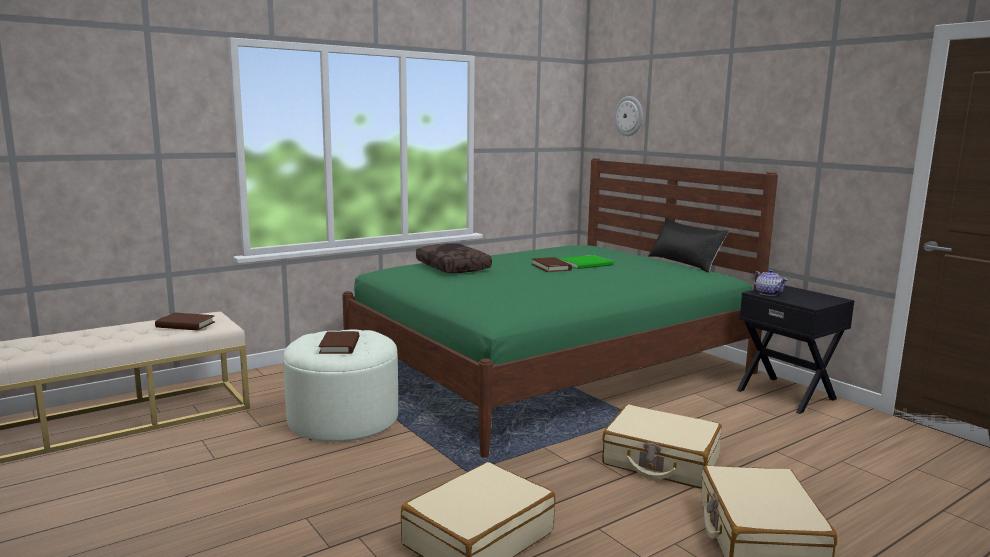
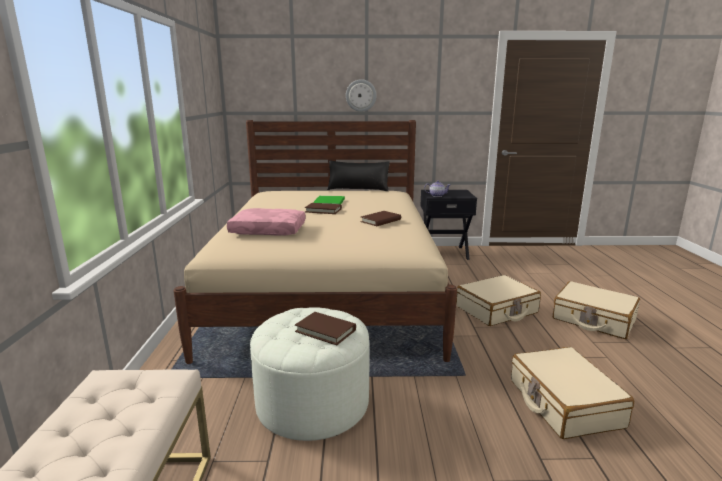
camera: 55 degrees left, 5 degrees up
(185, 325) = (123, 404): brown book -> brown book (381, 221)
(454, 267) = (269, 230): brown pillow -> pink pillow
(550, 369) = (328, 290): green bed -> beige bed
(629, 116) = (276, 84): wall clock -> wall clock (361, 95)

